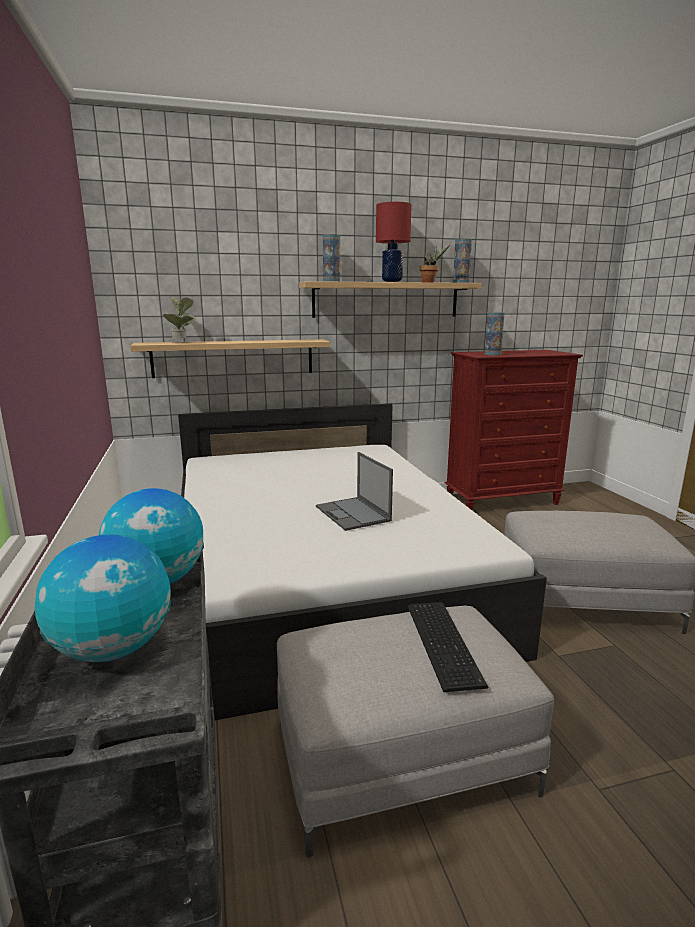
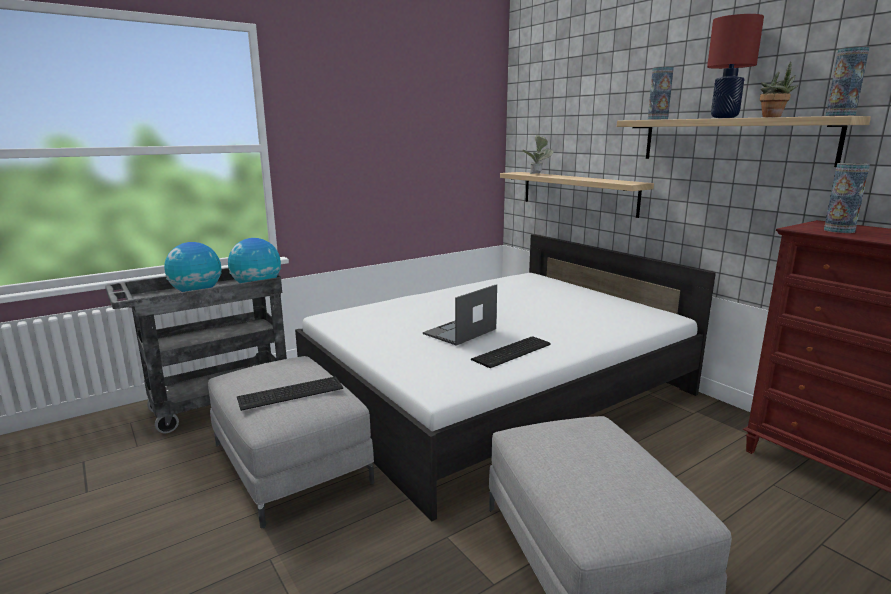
camera: 70 degrees right, 0 degrees up
(420, 503) = (513, 352): none -> keyboard

